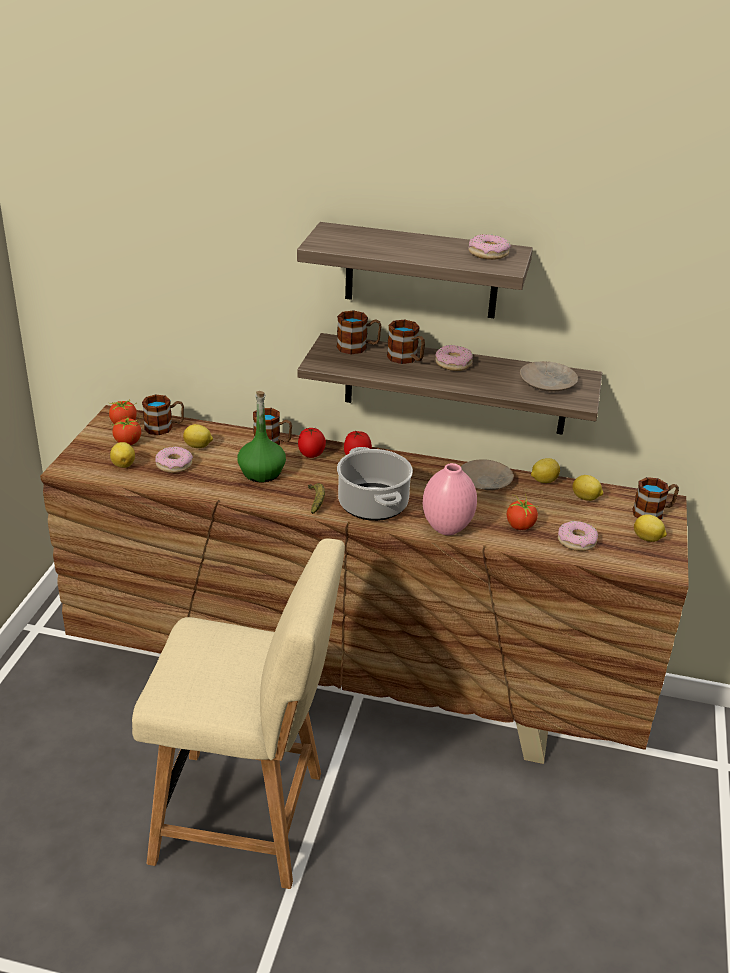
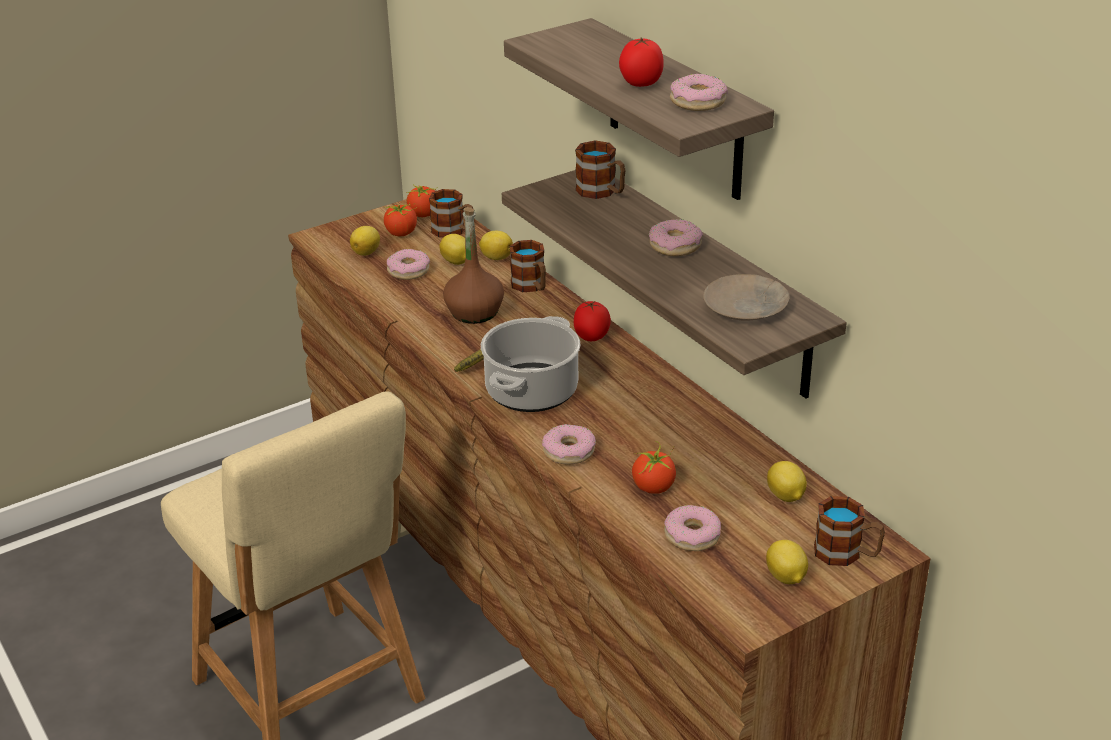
camera: 45 degrees right, 0 degrees up
(262, 473) = (474, 312): green bottle -> brown bottle
(311, 455) = (549, 315): tomato -> tomato (640, 84)
(406, 359) = (631, 222): mug -> none
(447, 528) = (569, 451): pink vase -> donut
(485, 481) = (693, 423): beige plate -> none
(543, 481) = (765, 453): lemon -> lemon (495, 257)

